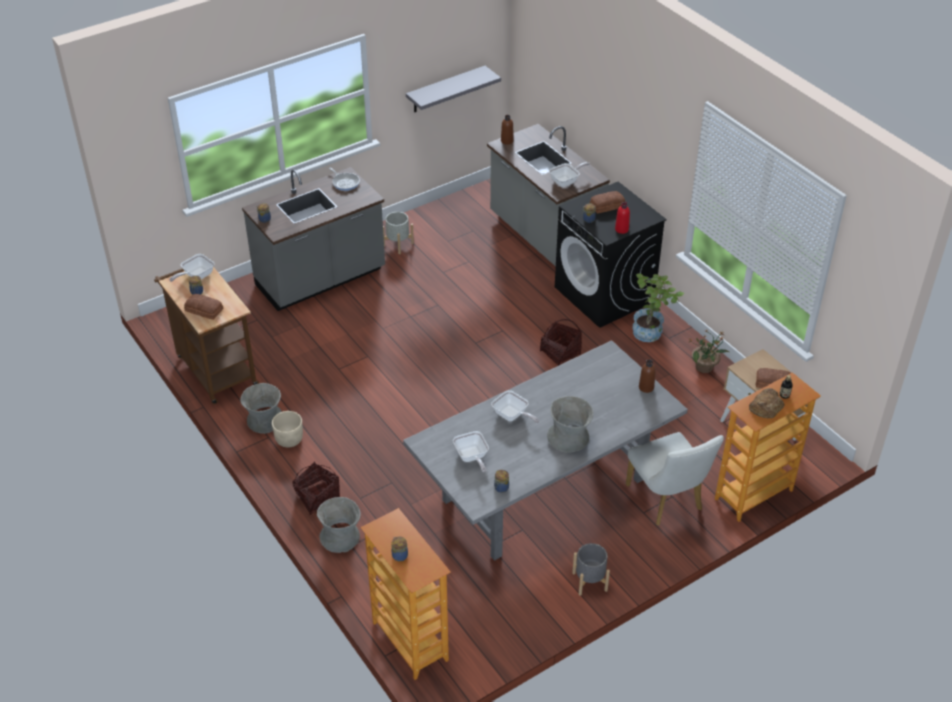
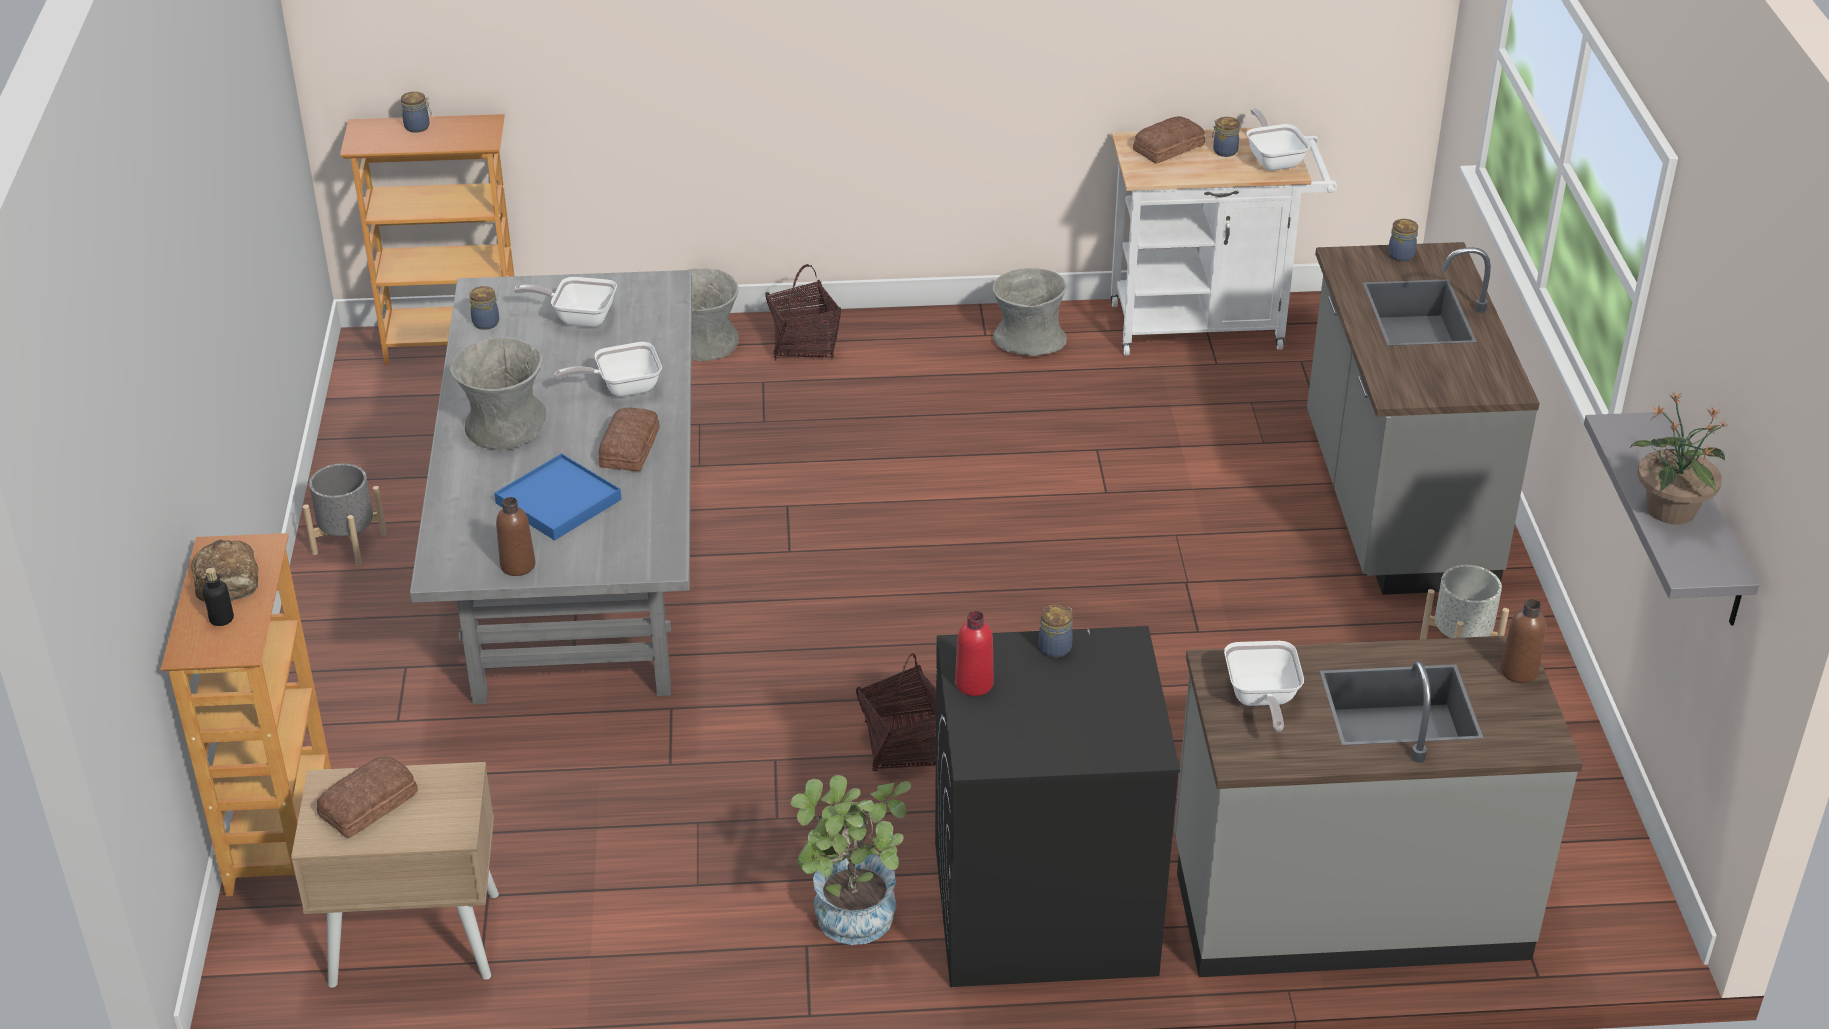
camera: 120 degrees right, 5 degrees down
(214, 368) = (1208, 325): brown cart -> white cart
(289, 439) = (961, 352): beige planter -> none
(345, 182) = (1476, 378): frying pan -> none
(601, 396) = (558, 501): none -> blue tray
(606, 205) = (1089, 702): bread -> bread (631, 447)
(667, 501) = (395, 708): white chair -> none
(705, 367) = (663, 956): potted plant -> potted plant (1670, 510)

